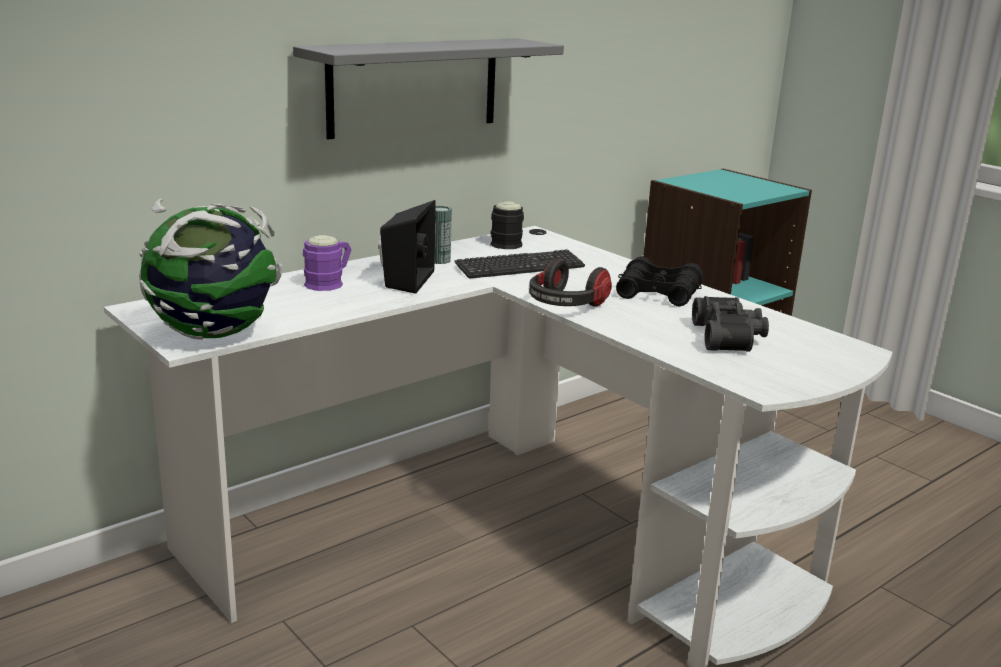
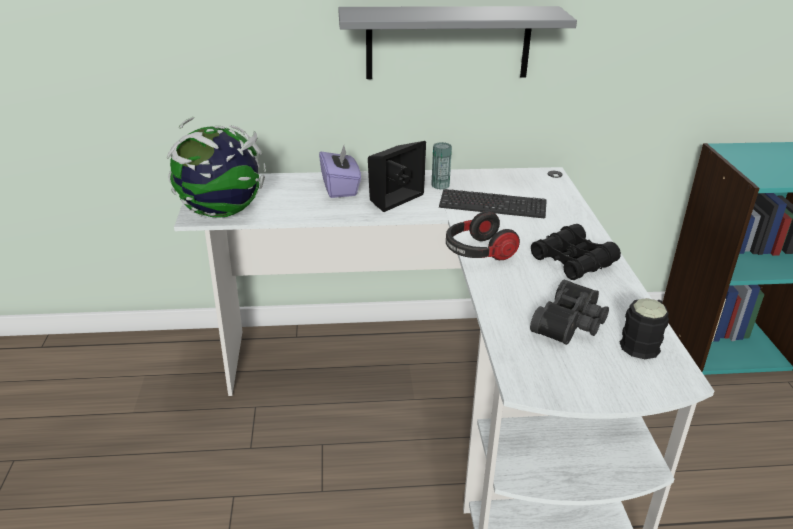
camera: 35 degrees right, 10 degrees up
(329, 283) = (340, 188): purple mug -> purple tissue box
(506, 242) = (515, 179): black mug -> black mug (643, 342)

